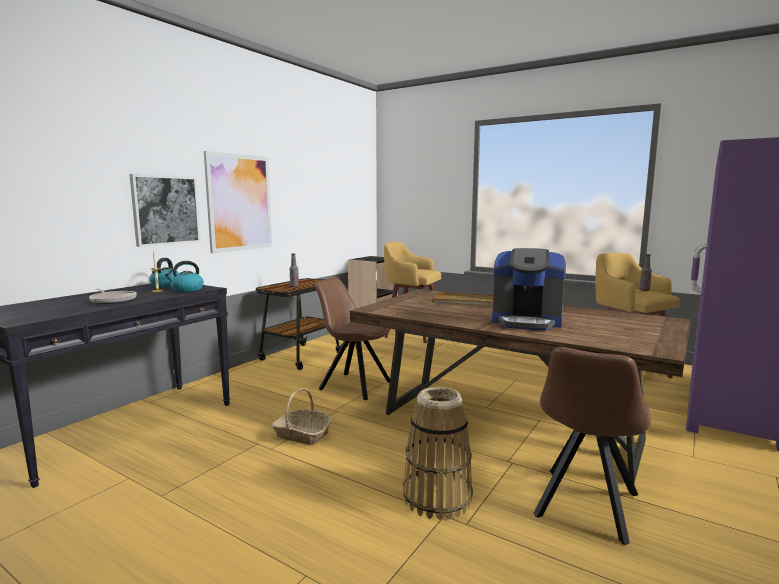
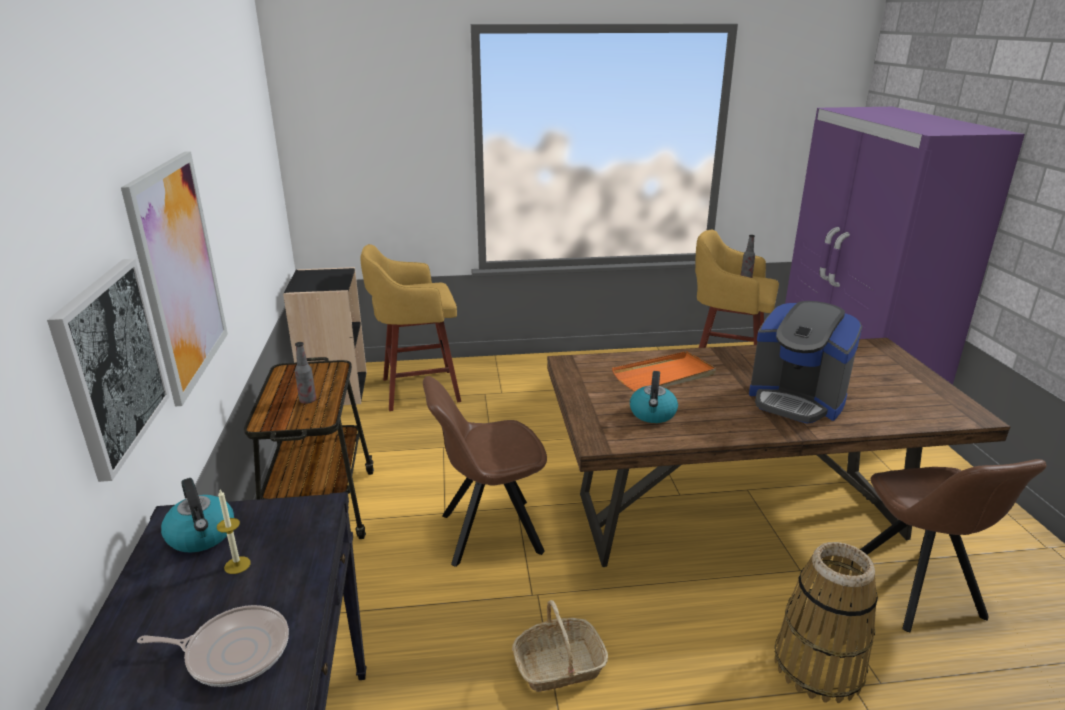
camera: 40 degrees left, 15 degrees up
(186, 290) = (291, 533): kettle -> kettle (653, 414)
(466, 302) = (664, 376): beige tray -> orange tray
(526, 321) = (796, 400): coffee machine -> coffee machine turned 60 degrees clockwise

